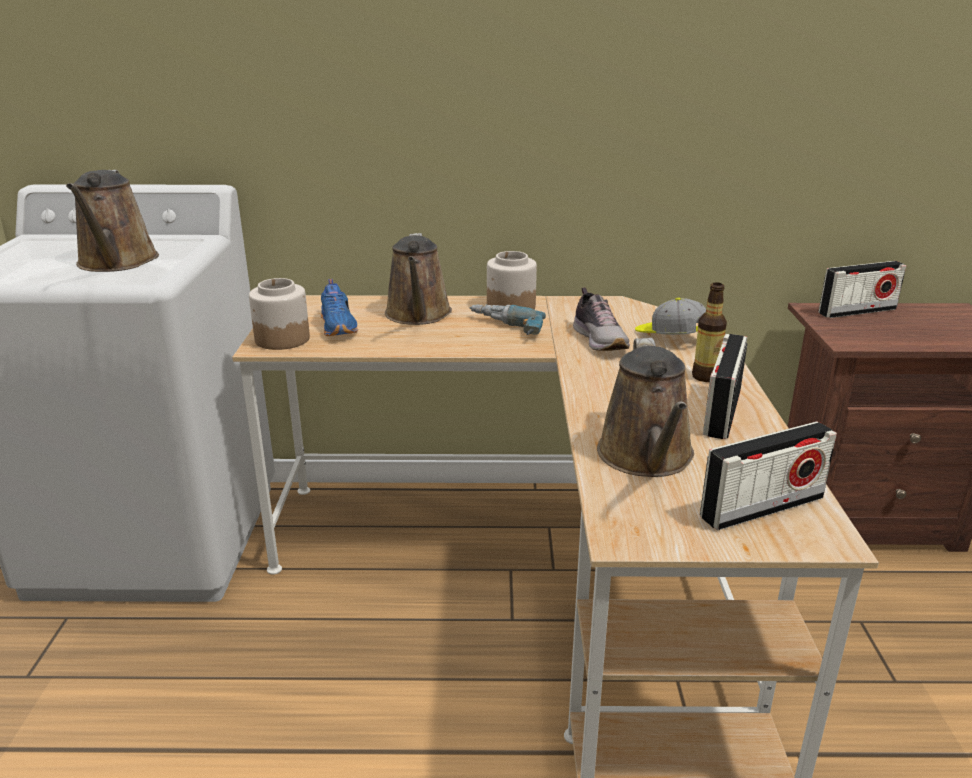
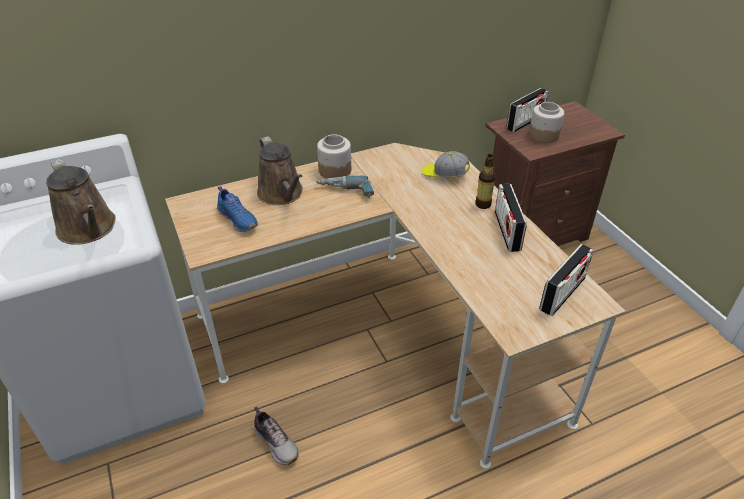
camera: 25 degrees left, 15 degrees up
(282, 339) = (210, 242): jar -> jar (543, 135)
(600, 340) = (408, 188): shoe -> shoe (276, 443)
(647, 458) = (491, 277): brown watering can -> none

